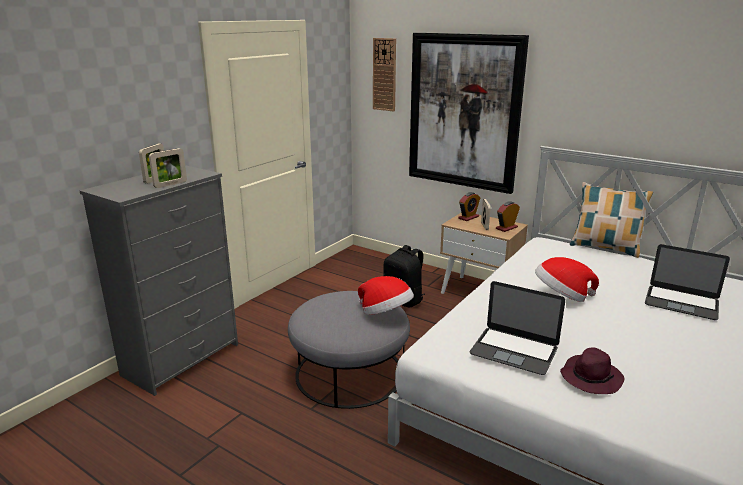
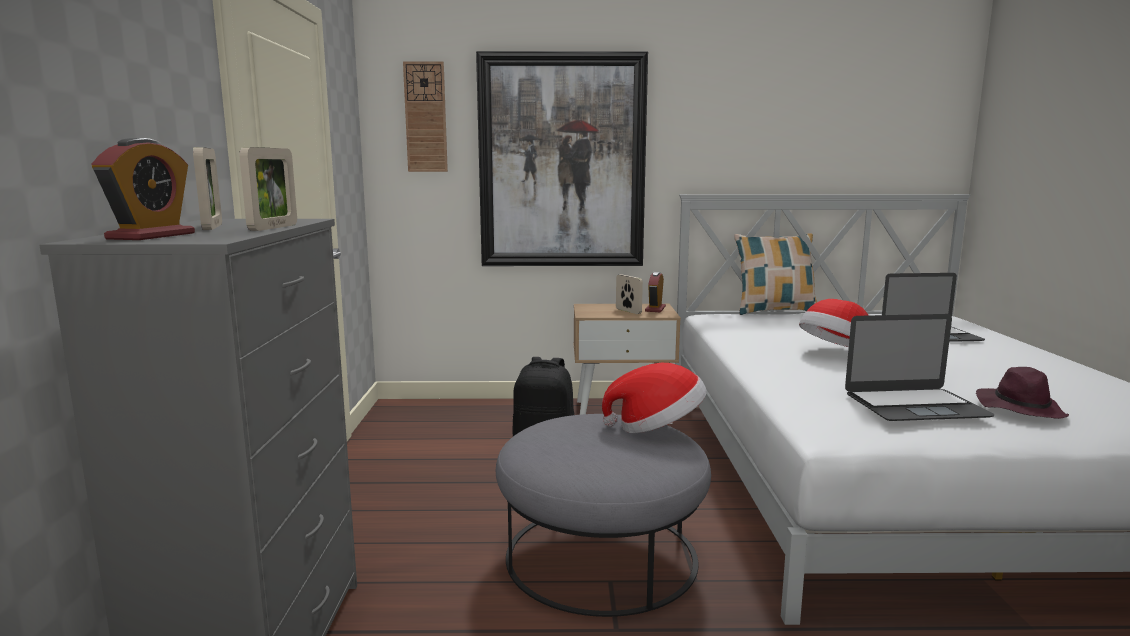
camera: 35 degrees left, 10 degrees down
(468, 217) = (593, 307): alarm clock -> alarm clock (151, 236)

